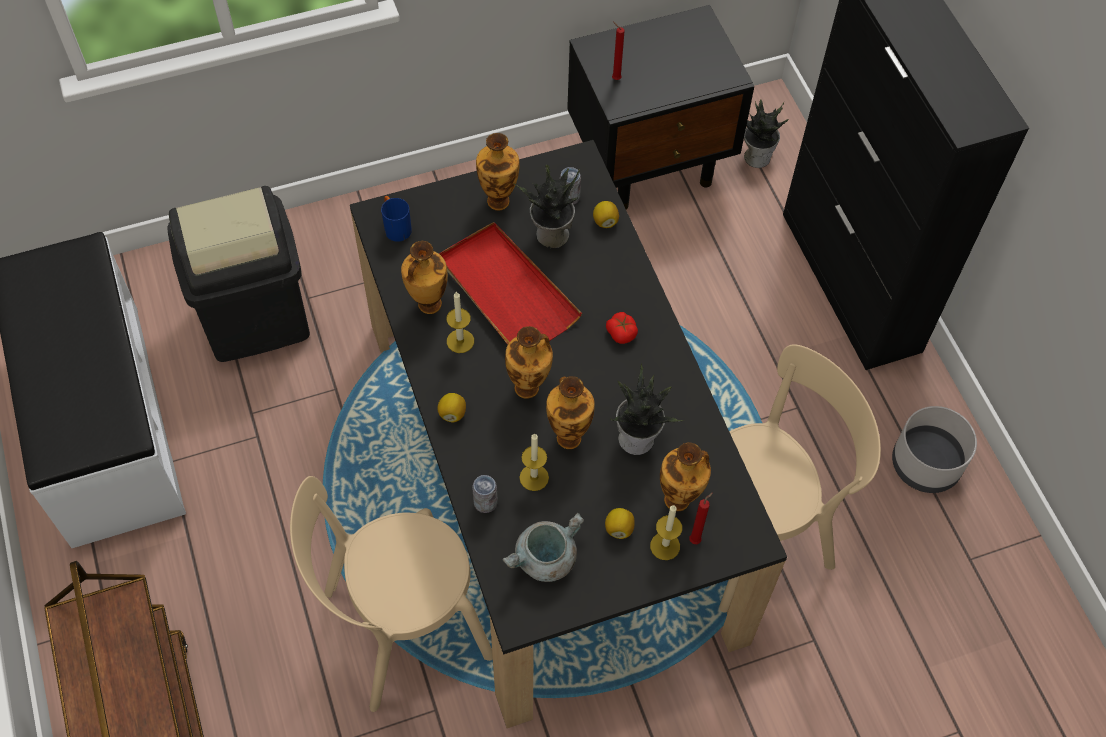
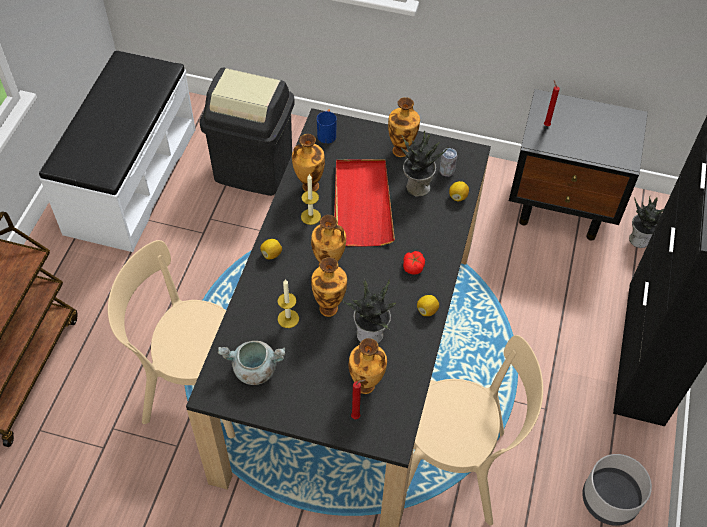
camera: 35 degrees right, 5 degrees down
(485, 502) = (247, 315): can -> none
(619, 528) = (314, 380): lemon -> lemon (427, 310)
(665, 546) = (334, 408): candle -> none

